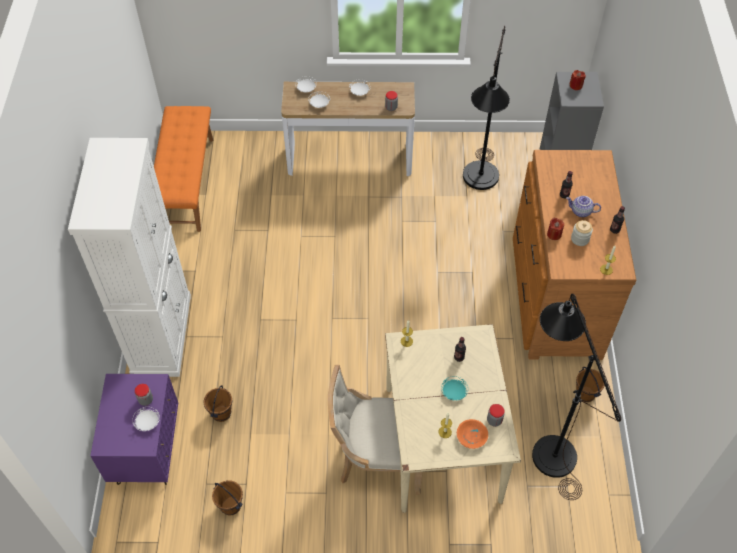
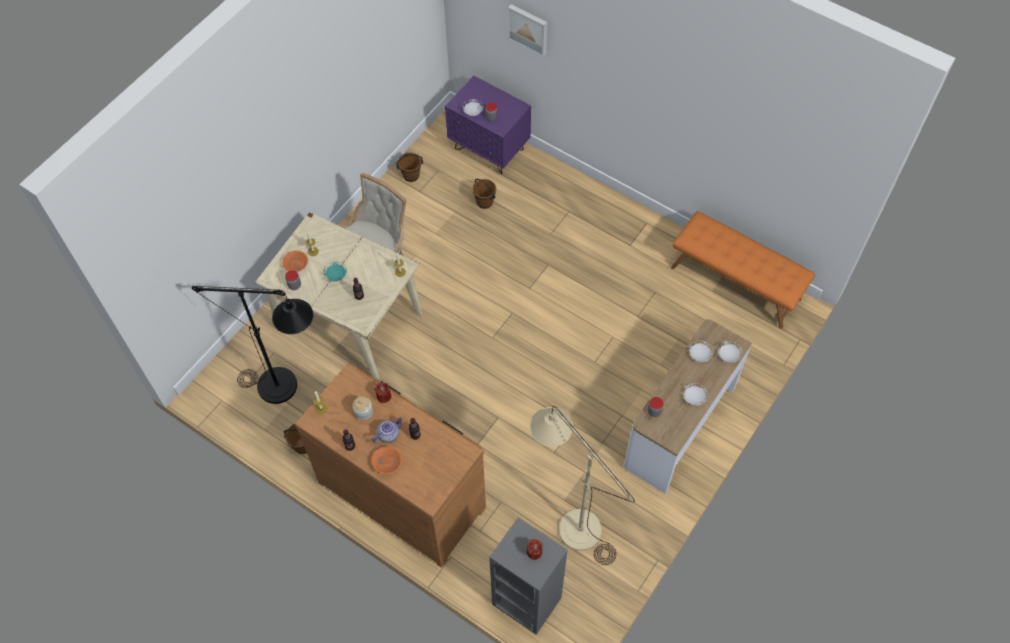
camera: 125 degrees right, 5 degrees up
(65, 315) = (528, 28): none -> picture
(161, 334) = (582, 197): white cabinet -> none
(479, 184) = (571, 521): black floor lamp -> beige floor lamp
(602, 199) = (386, 462): none -> orange bowl

